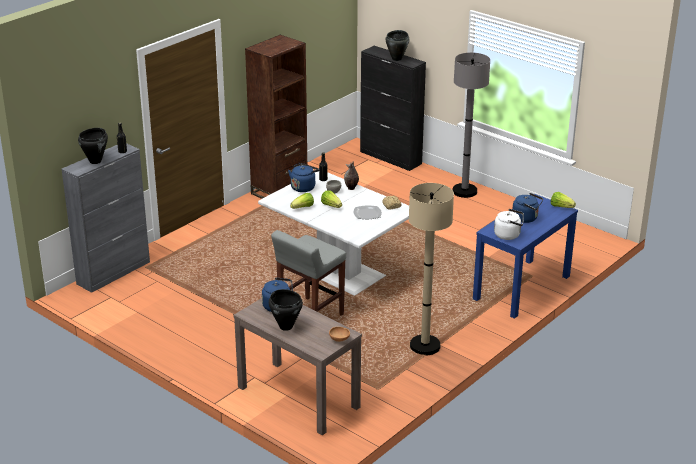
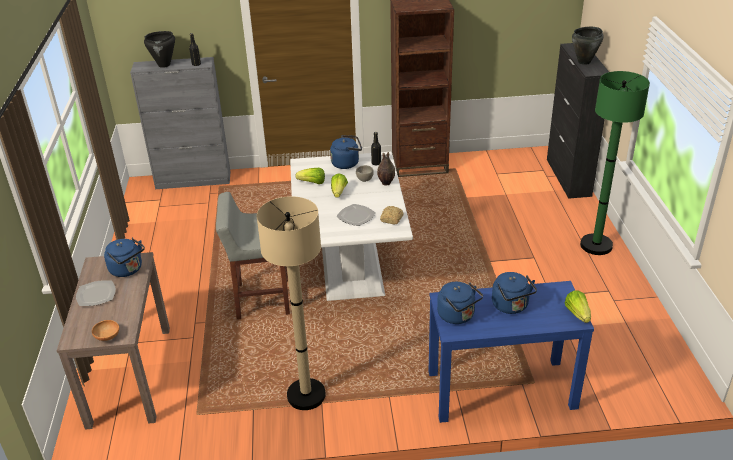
camera: 45 degrees right, 5 degrees up
(286, 326) = (96, 294): black cooking pot -> plate
(464, 191) = (596, 245): grey floor lamp -> green floor lamp
(509, 235) = (458, 316): white kettle -> blue kettle

